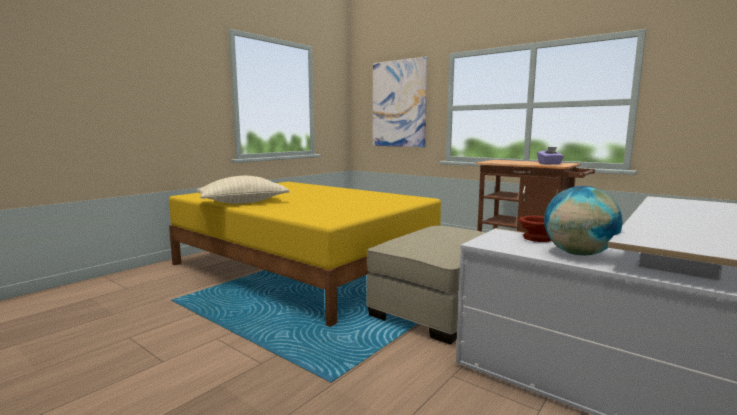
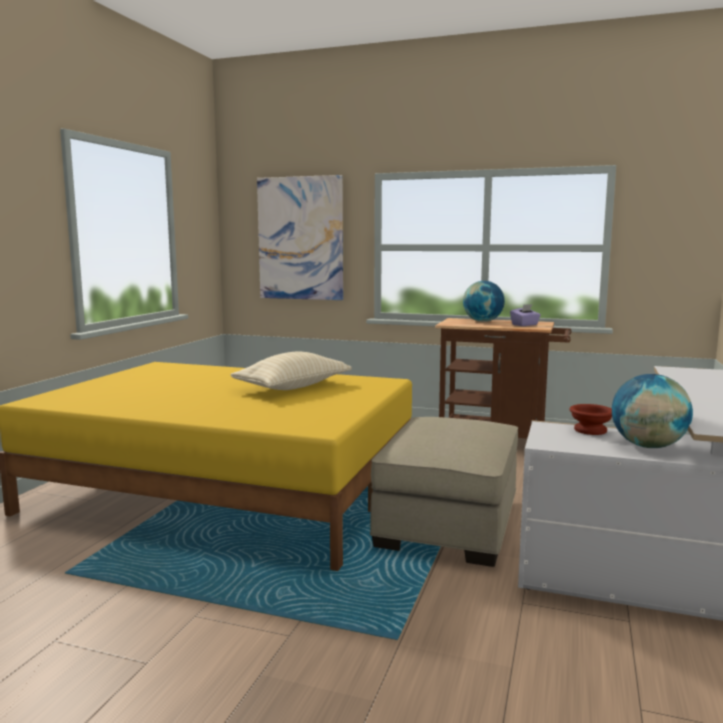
camera: 20 degrees left, 0 degrees up
(243, 202) = (150, 408): beige pillow -> beige pillow (293, 387)
(518, 161) = (482, 321): none -> globe

